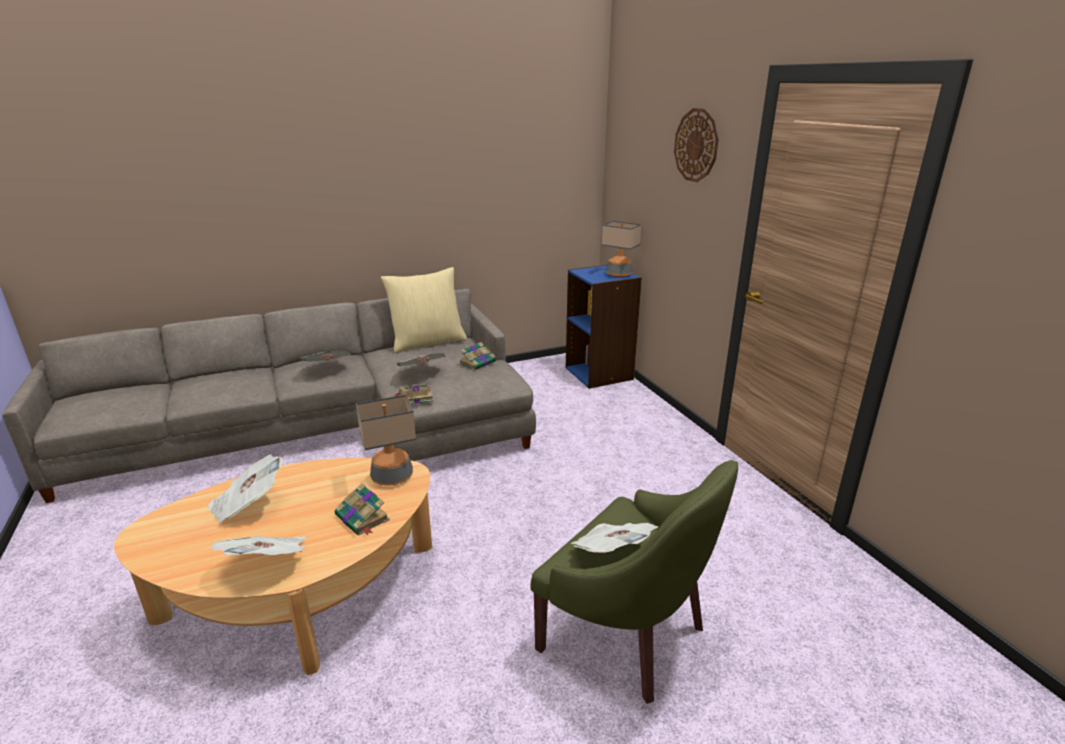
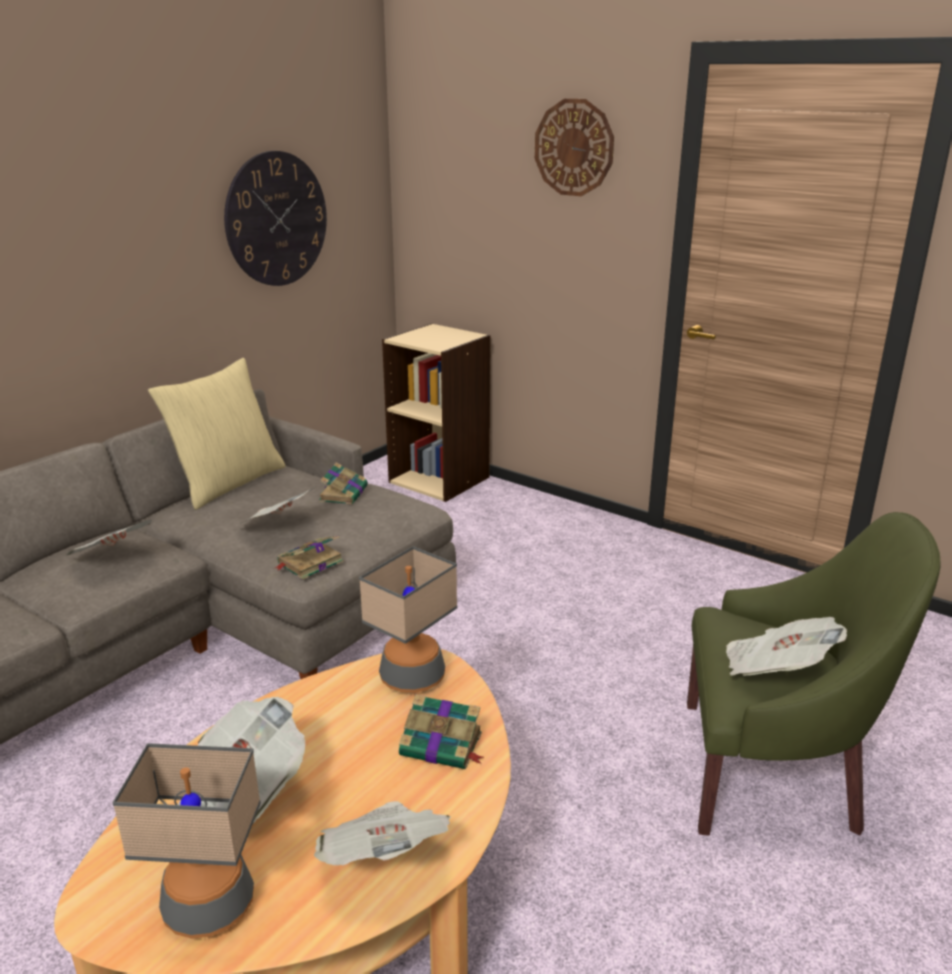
camera: 30 degrees left, 0 degrees up
(504, 182) = (276, 219): none -> wall clock
(599, 373) = (440, 479): blue bookcase -> beige bookcase
(618, 274) = (457, 335): table lamp -> table lamp (208, 905)

